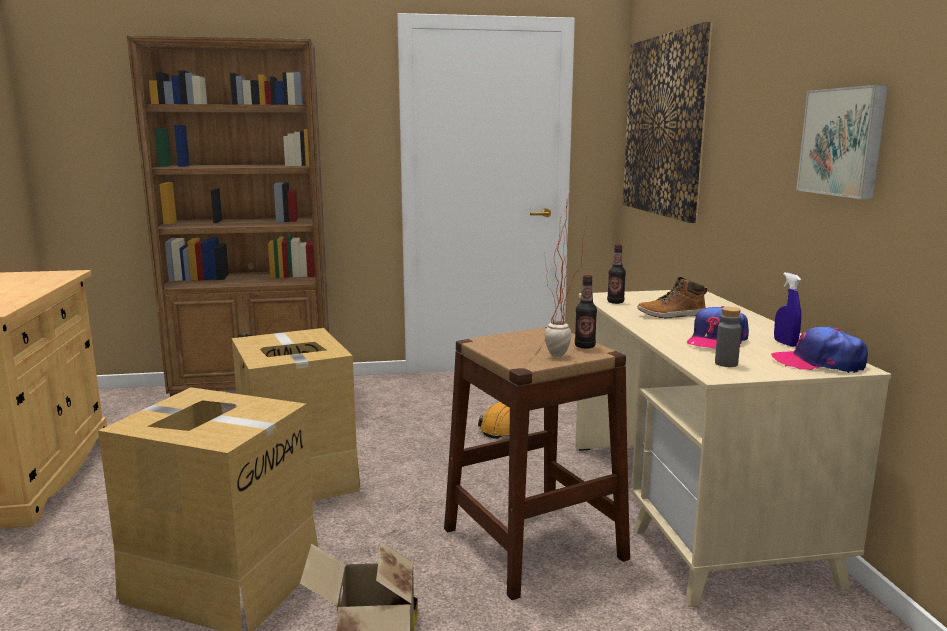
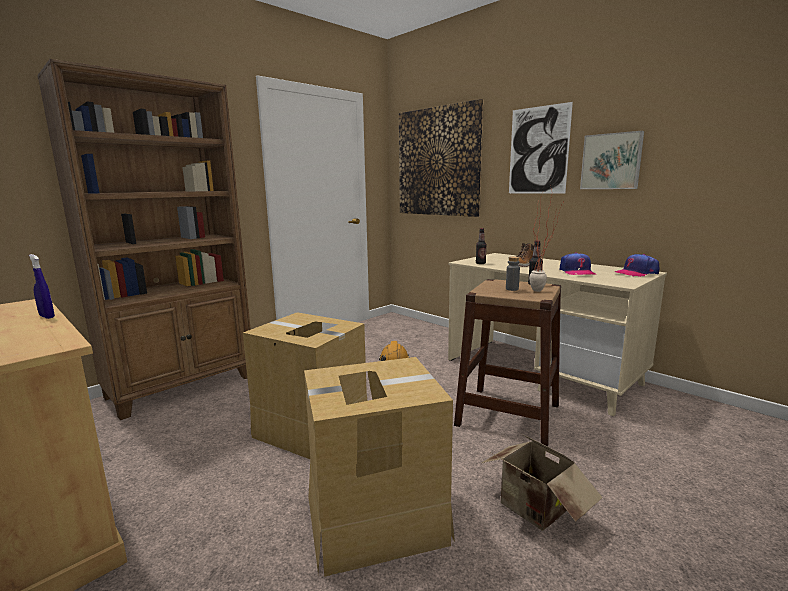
camera: 35 degrees left, 0 degrees up
(726, 363) = (611, 279): grey bottle -> grey bottle (512, 289)
(762, 114) = (538, 150): none -> picture
(785, 343) = (601, 268): blue spray bottle -> blue spray bottle (47, 316)

